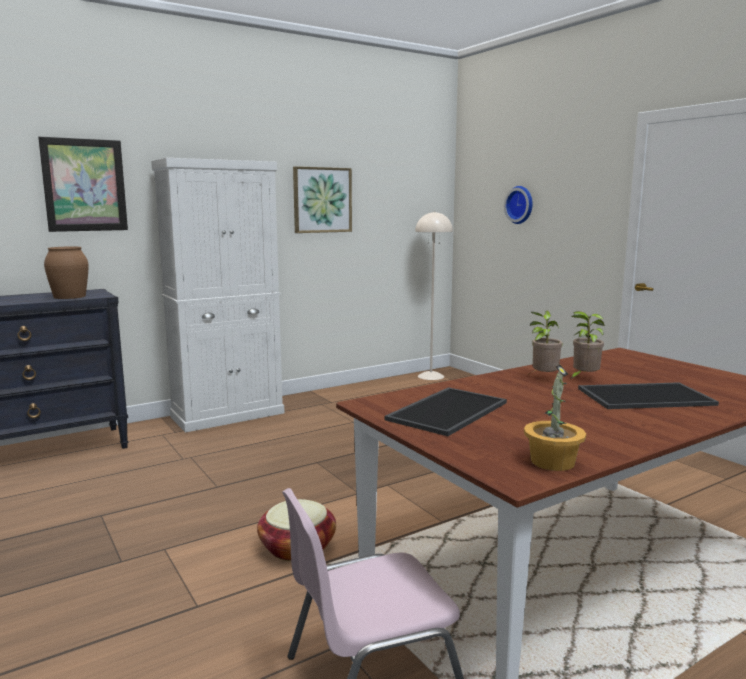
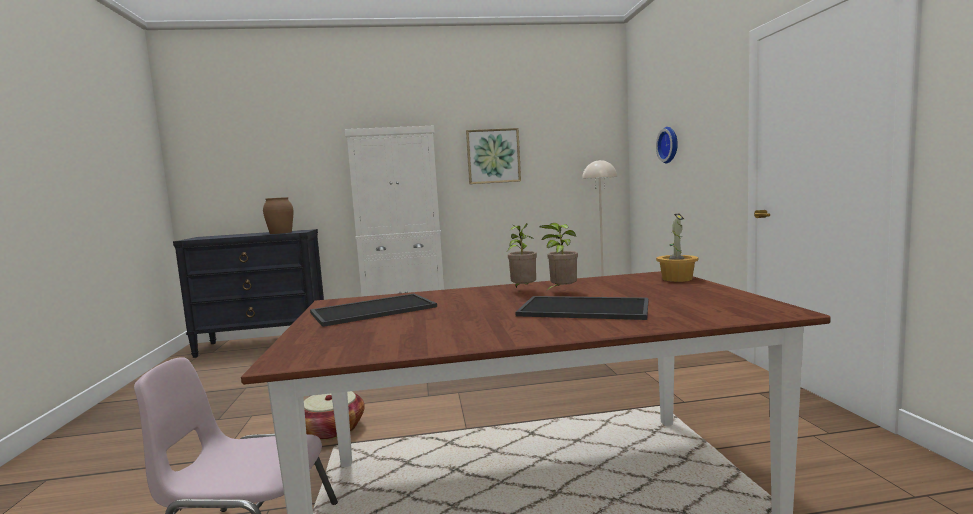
camera: 25 degrees right, 5 degrees down
(84, 185) = (304, 155): picture -> none
(551, 461) = (347, 351): potted plant -> potted plant (676, 279)

